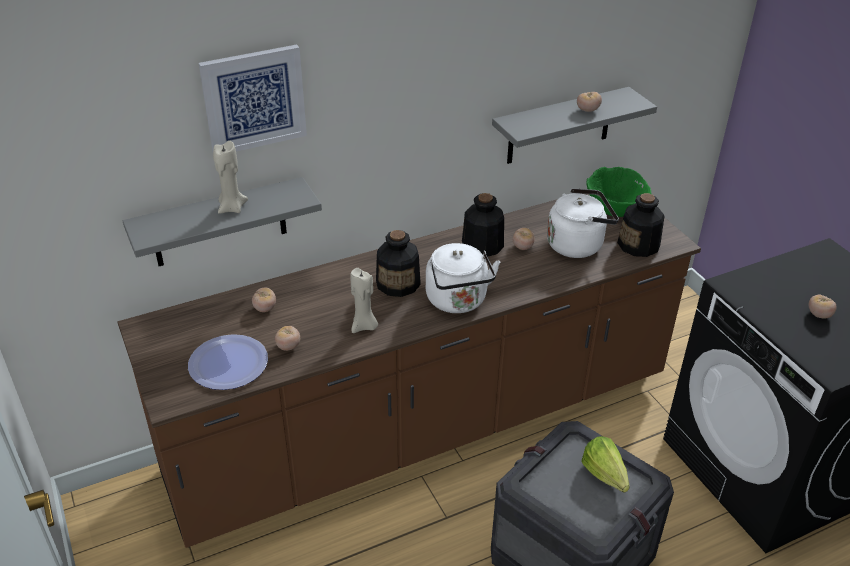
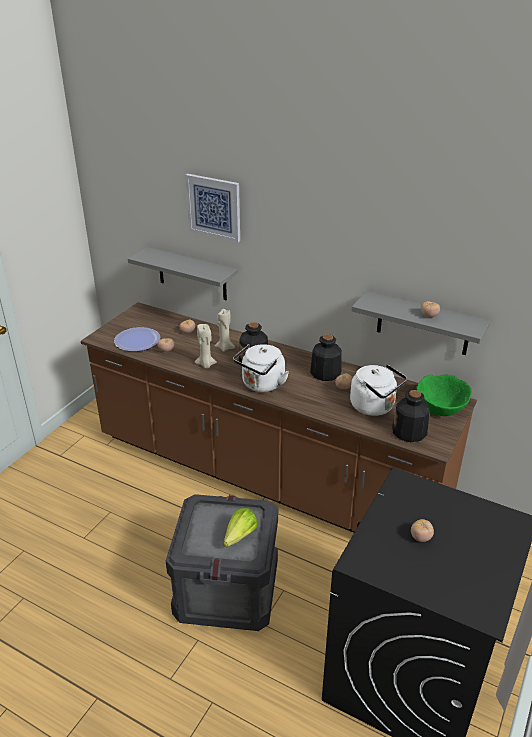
camera: 55 degrees right, 5 degrees down
(231, 208) = (187, 264): beige candle -> beige candle (225, 347)

